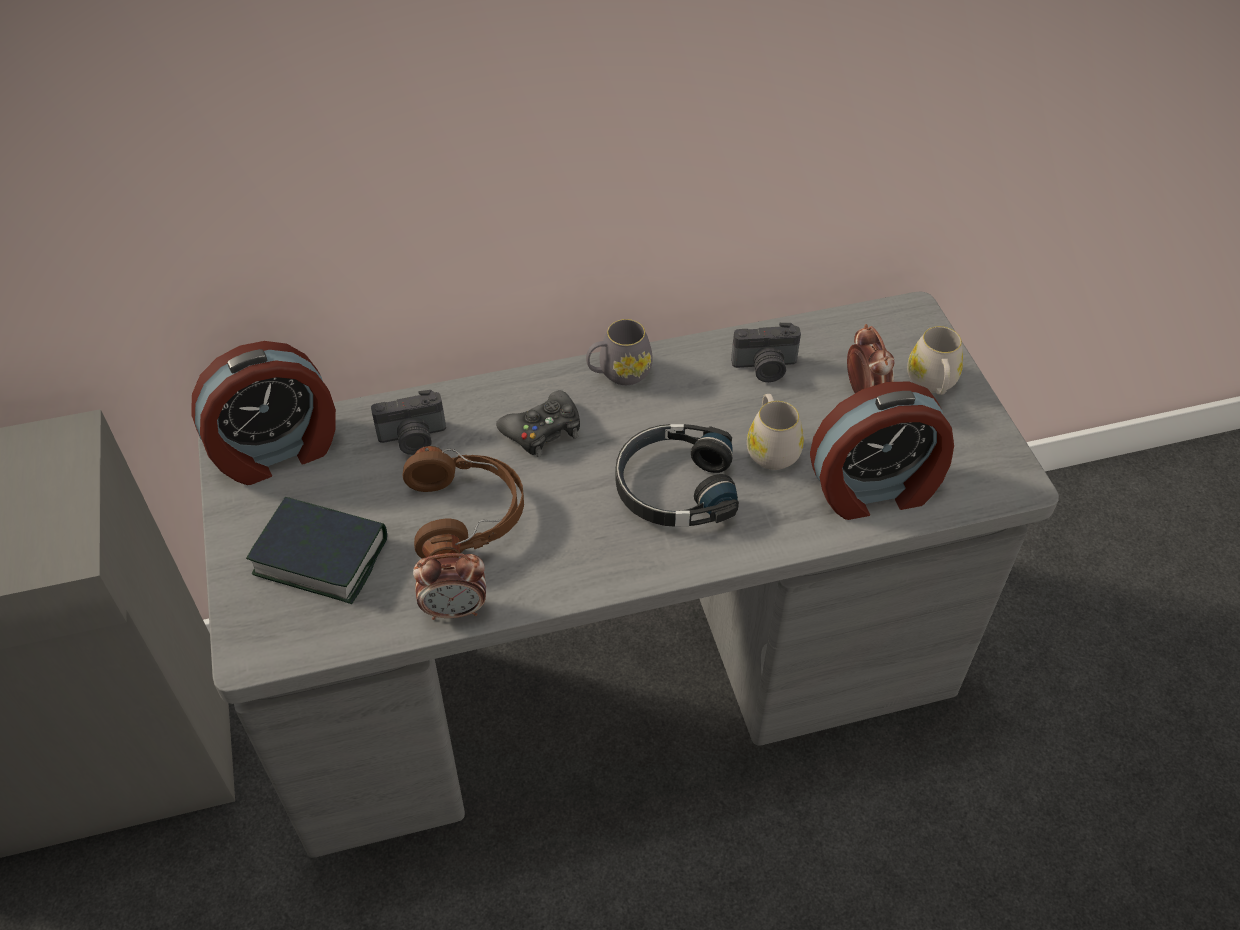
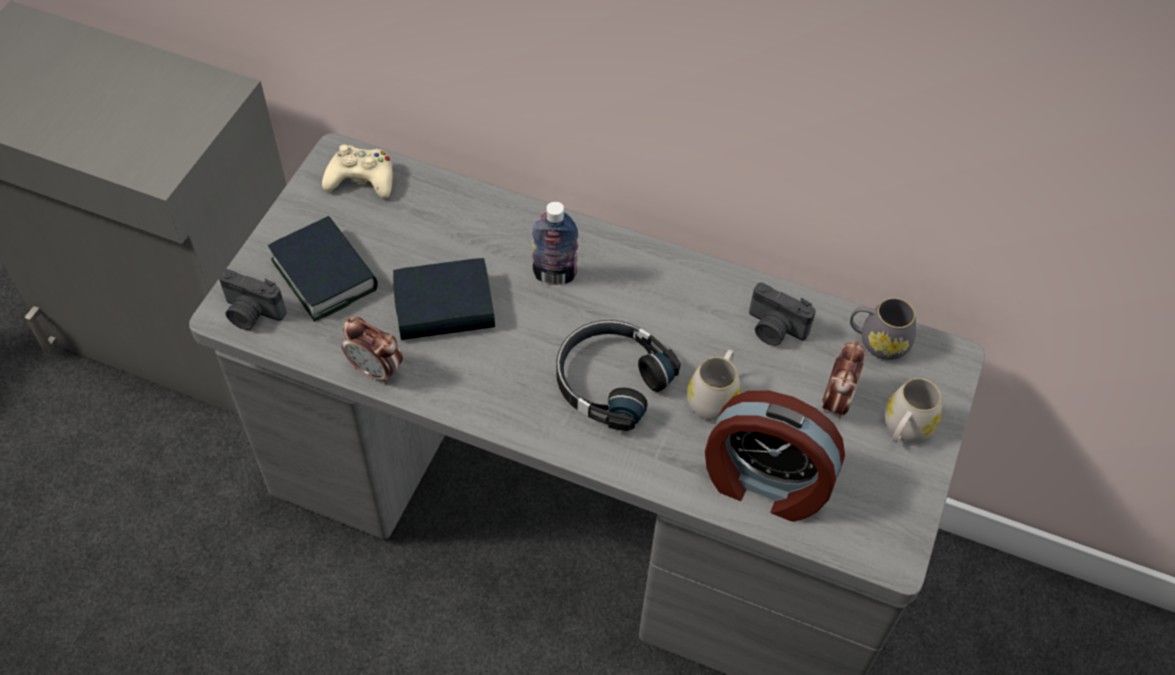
camera: 35 degrees right, 5 degrees up
(277, 451) = (361, 179): alarm clock -> beige game controller
(413, 439) = (458, 225): camera -> camera (251, 314)
(467, 516) = (444, 307): brown headphones -> book
(543, 430) = (554, 275): black game controller -> bottle
(619, 373) = (653, 264): grey mug -> grey mug (877, 342)

